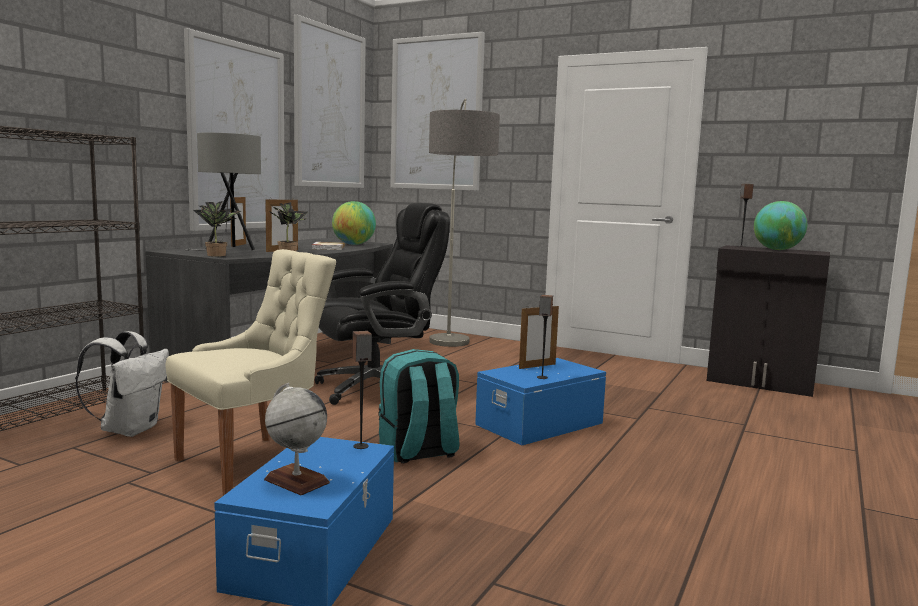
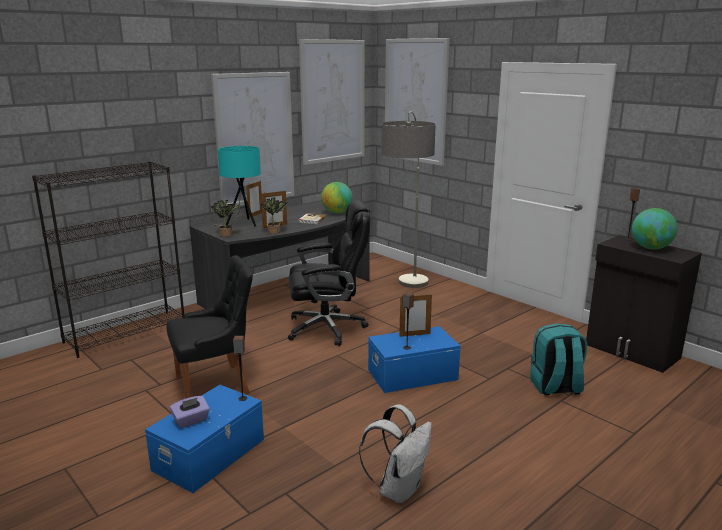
camera: 20 degrees right, 10 degrees up
(130, 429) = (165, 349): white backpack -> white backpack (398, 489)
(228, 250) = (241, 224): grey table lamp -> turquoise table lamp
(253, 463) = (215, 385): beige chair -> black chair
(296, 481) = (191, 421): globe -> purple tissue box
(418, 452) = (314, 389): turquoise backpack -> turquoise backpack (555, 387)

